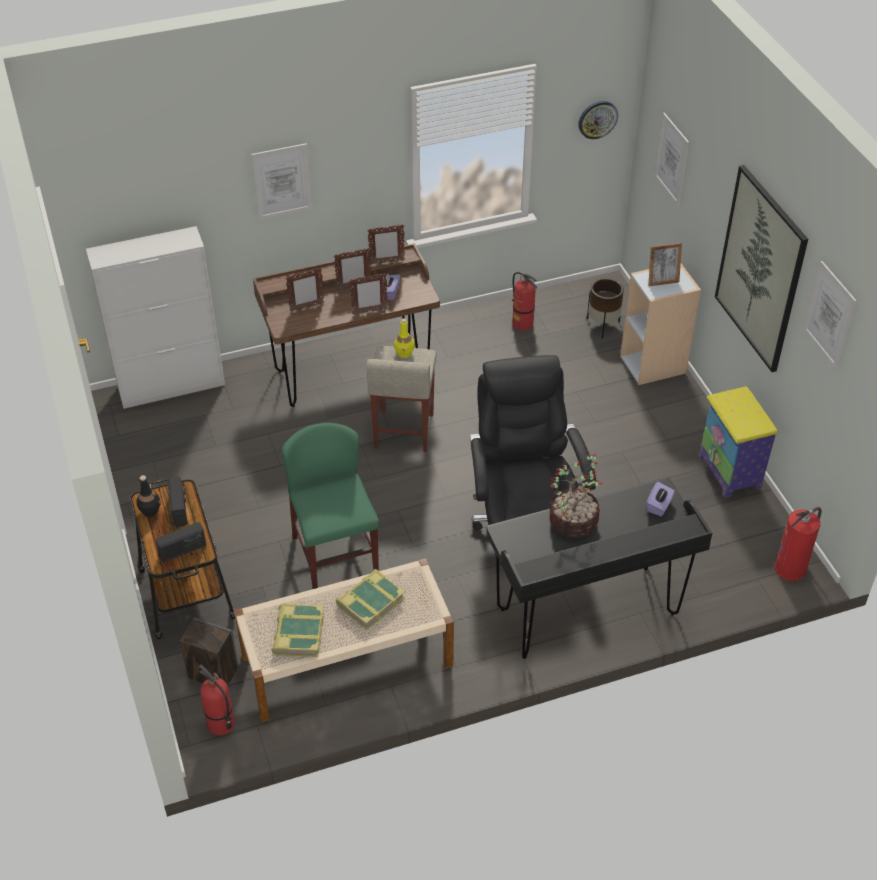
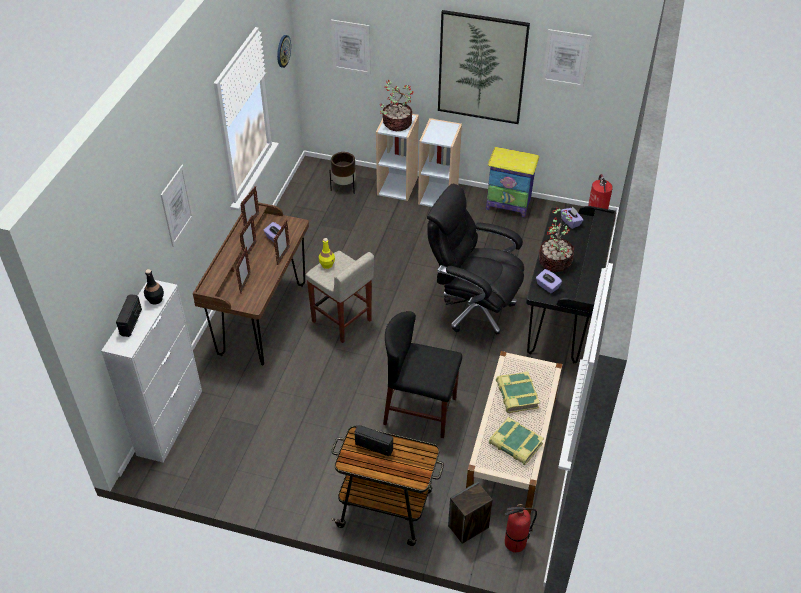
camera: 55 degrees left, 0 degrees up
(150, 510) = (360, 463): black bottle -> black bottle (155, 299)
(183, 550) = (416, 461): radio -> radio (131, 322)
(335, 557) = (420, 411): green chair -> black chair
(523, 324) = (305, 218): fire extinguisher -> none
(524, 534) = (547, 286): none -> purple tissue box
(662, 281) = (396, 124): picture frame -> potted plant
(677, 405) = (438, 195): none -> bookcase

